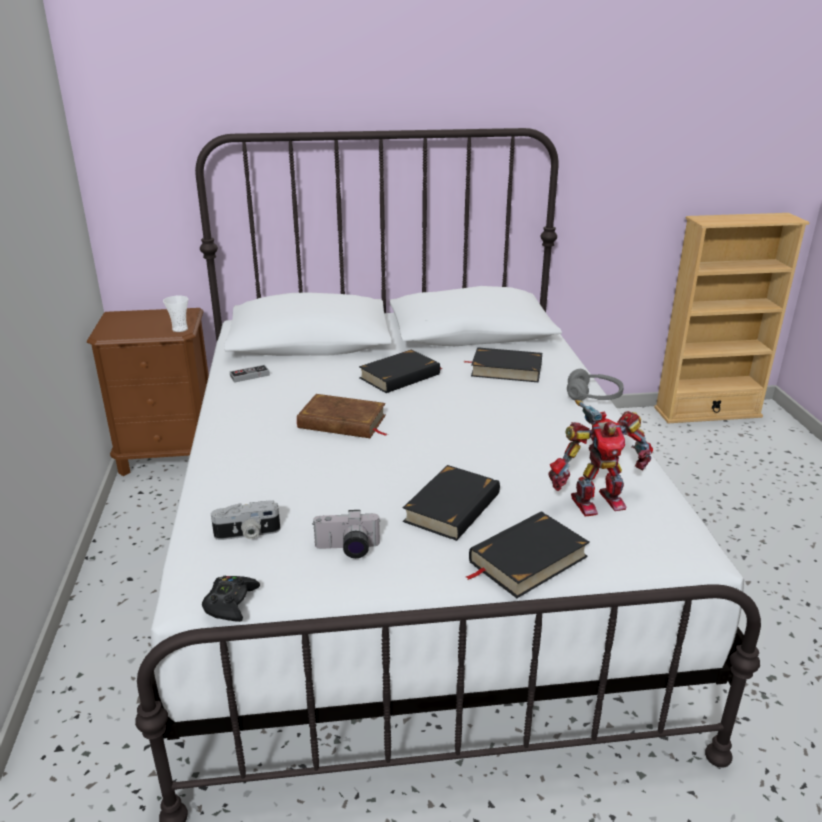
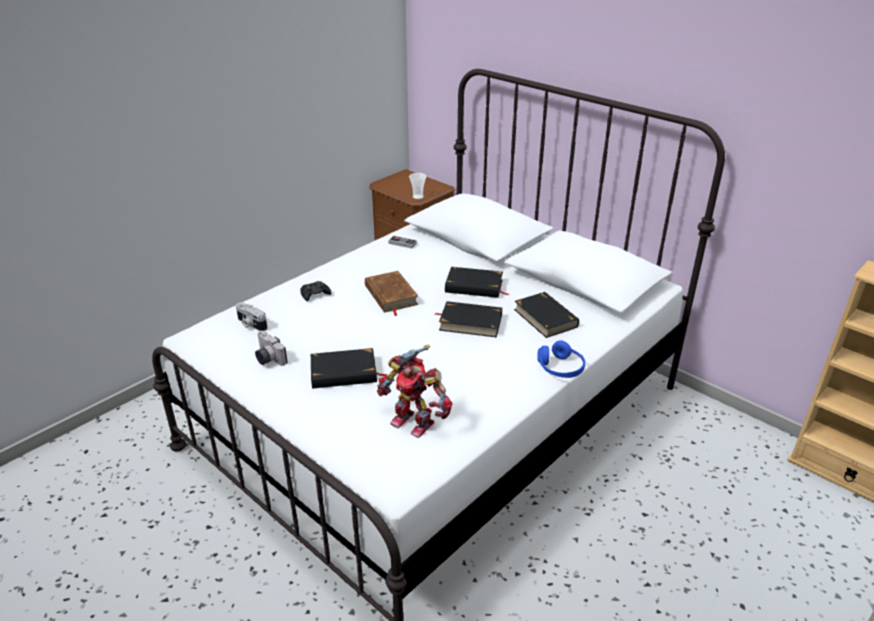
camera: 50 degrees right, 5 degrees up
(231, 603) = (192, 348): black game controller -> black game controller (315, 294)
(527, 559) = (317, 419): black book -> black book (470, 322)
(593, 396) = (560, 368): grey headphones -> blue headphones

